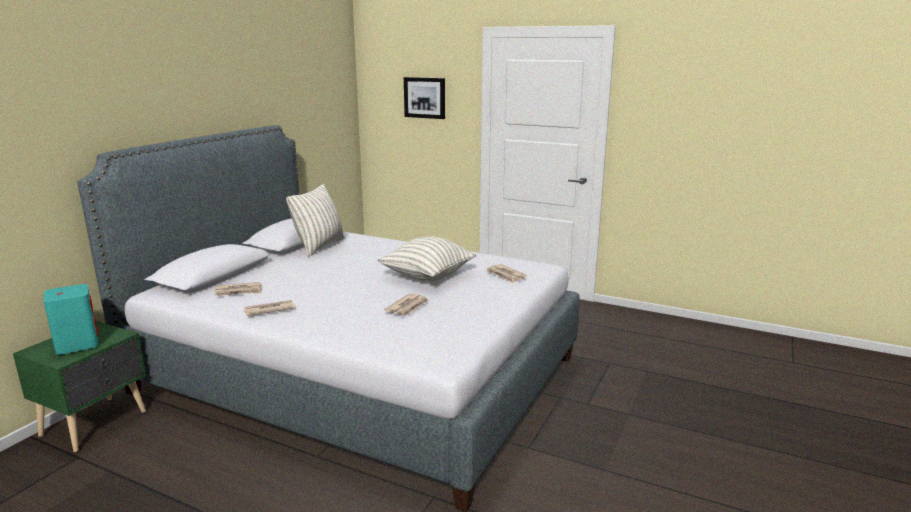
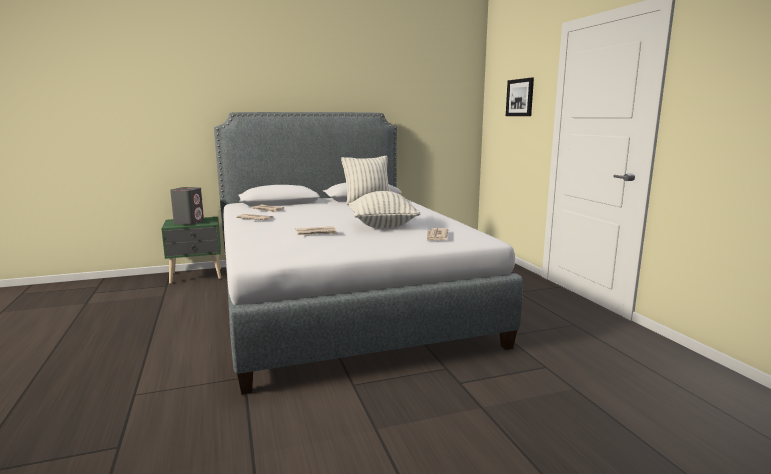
camera: 45 degrees right, 5 degrees down
(77, 344) = (189, 222): turquoise speaker -> grey speaker

